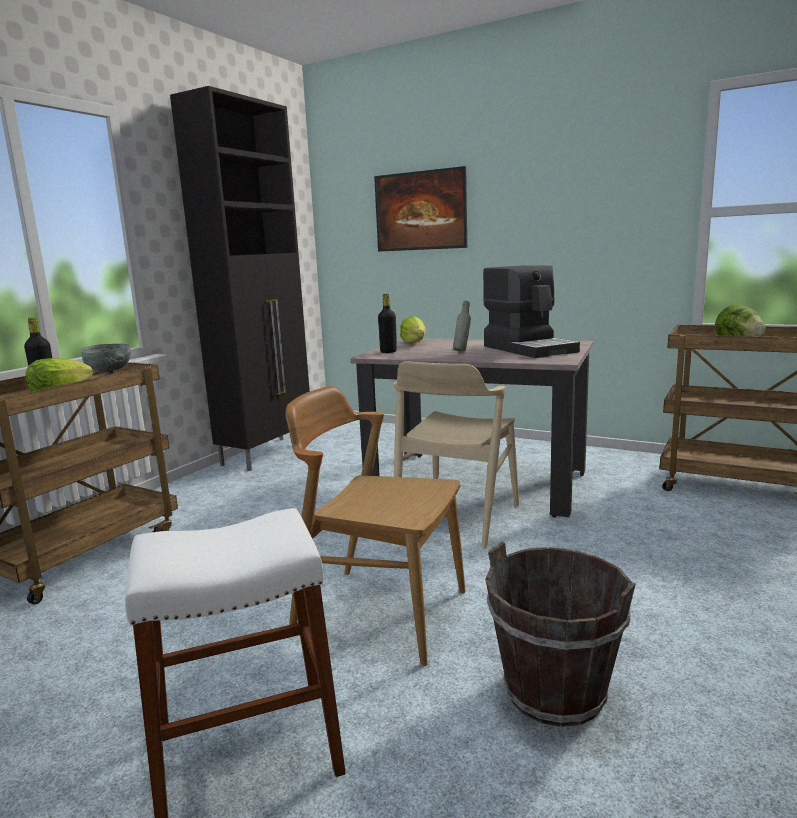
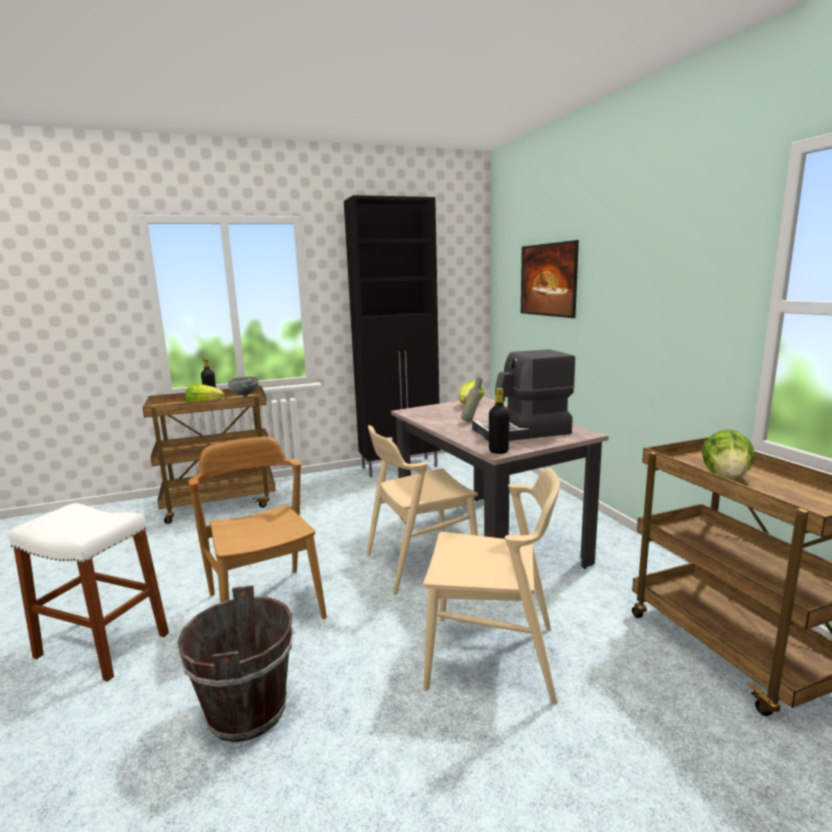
camera: 40 degrees right, 0 degrees up
(388, 352) = (427, 410): black bottle -> black bottle (498, 451)
(529, 349) = (522, 431): coffee machine -> coffee machine turned 60 degrees clockwise
(641, 552) = (492, 657): none -> beige chair

